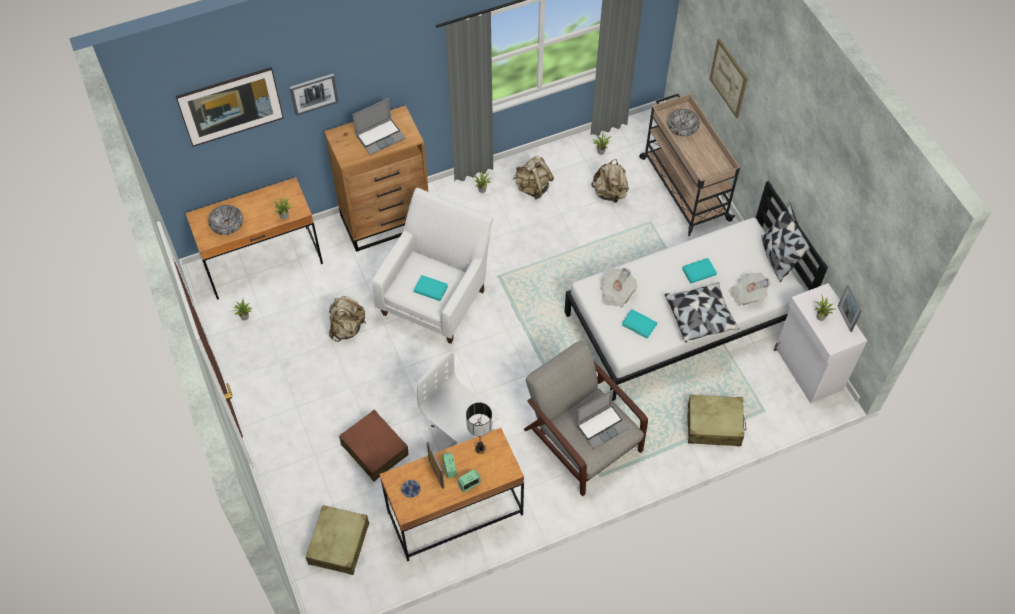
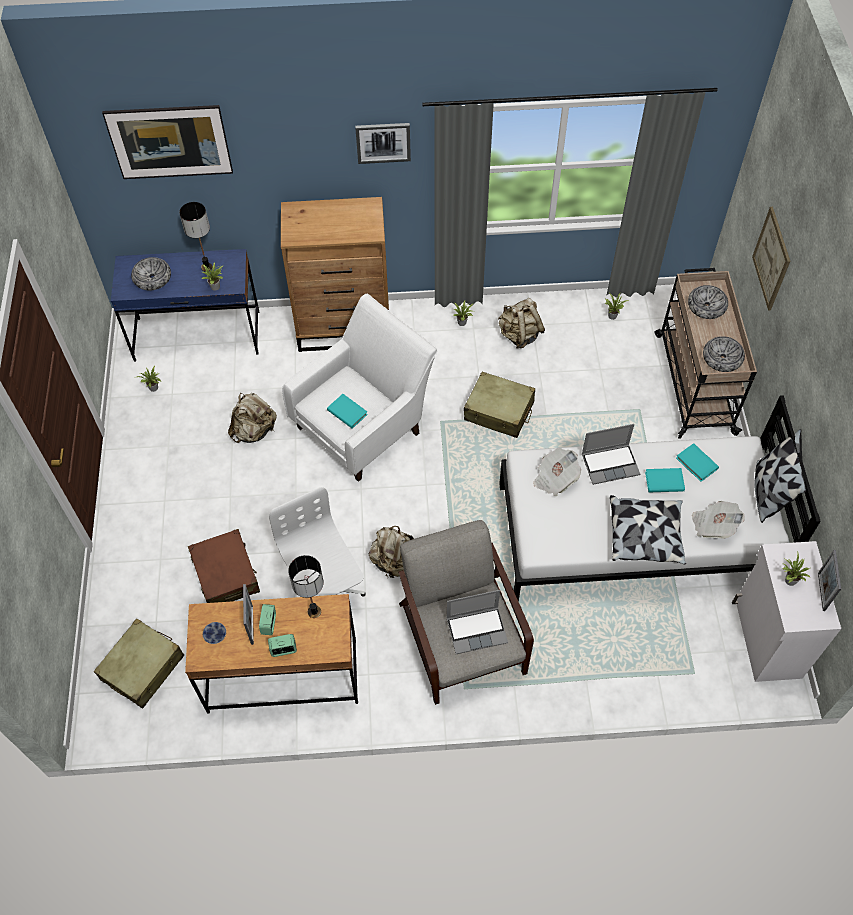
camera: 20 degrees right, 0 degrees up
(263, 262) = (197, 336): brown desk -> blue desk
(269, 201) = (207, 267): none -> table lamp
(313, 93) = (271, 152): picture -> picture (383, 142)
(380, 136) = (339, 223): laptop -> laptop (610, 464)
(610, 193) = (604, 365): beige backpack -> beige backpack (393, 561)
(639, 324) = (567, 523): turquoise book -> turquoise book (697, 463)
(709, 164) = (722, 358): none -> bowl
(714, 425) = (625, 670): beige suitcase -> beige suitcase (499, 411)

